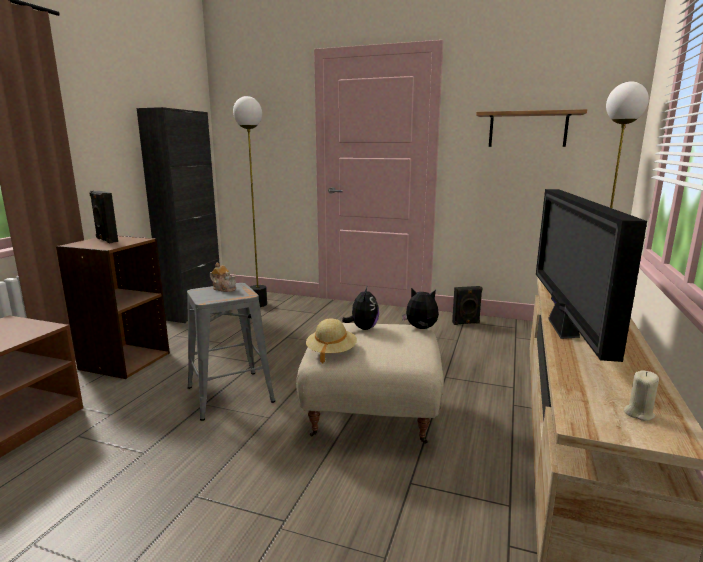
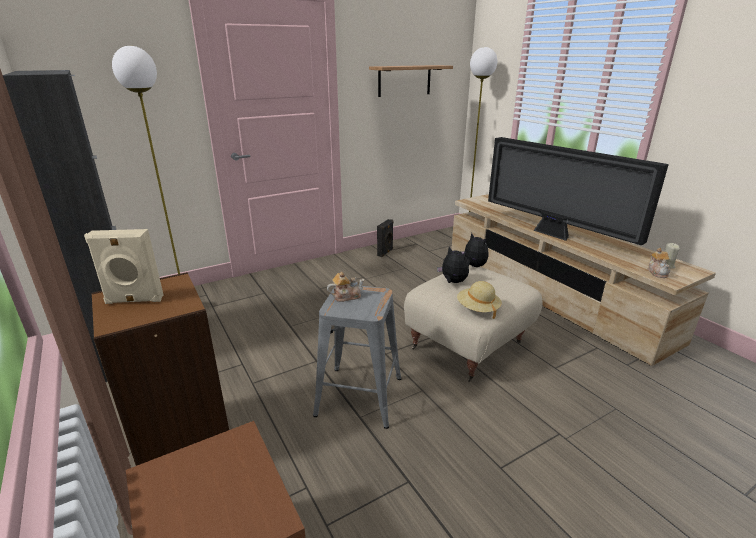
camera: 50 degrees left, 10 degrees up
(106, 240) = (134, 300): black speaker -> beige speaker
(421, 329) = (473, 266): plush toy -> plush toy turned 90 degrees clockwise
(592, 410) = (657, 272): none -> teapot

